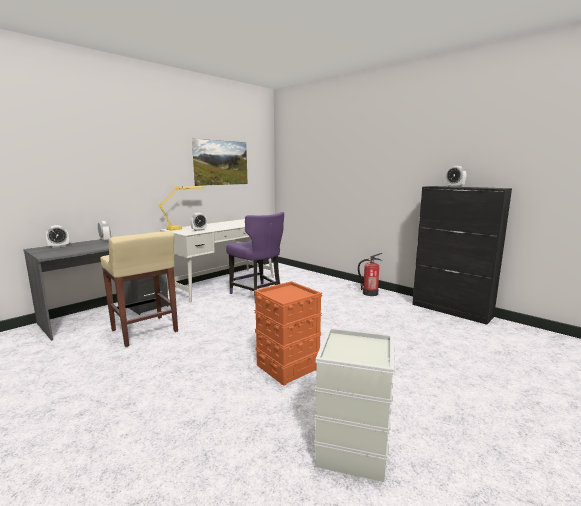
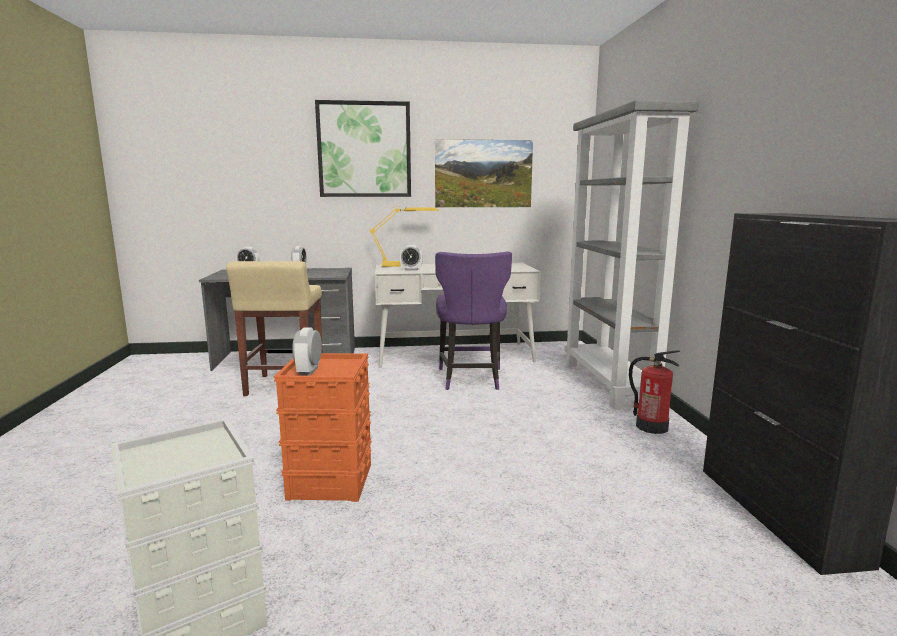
camera: 40 degrees right, 0 degrees up
(144, 144) = (364, 150): none -> picture
(324, 279) = (609, 383): none -> grey bookcase
(454, 187) = (801, 215): alarm clock -> alarm clock (309, 371)

